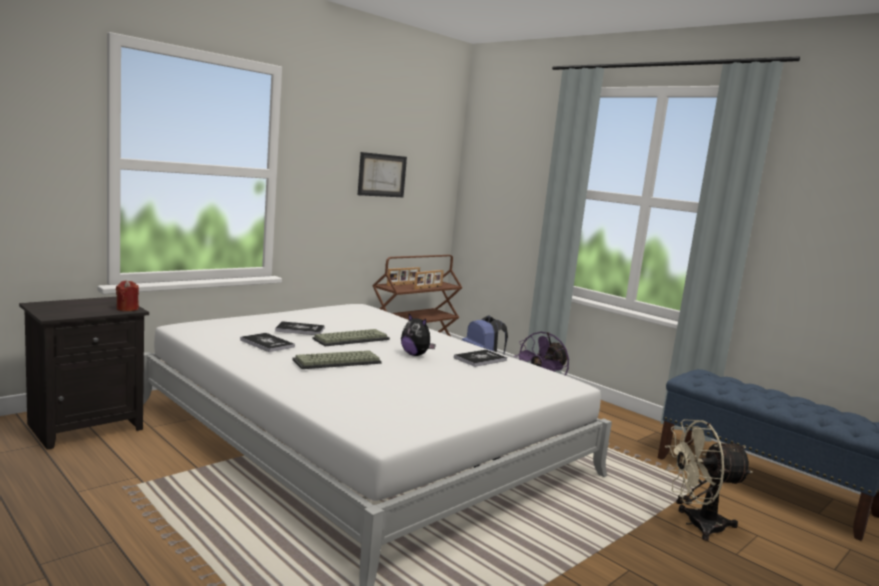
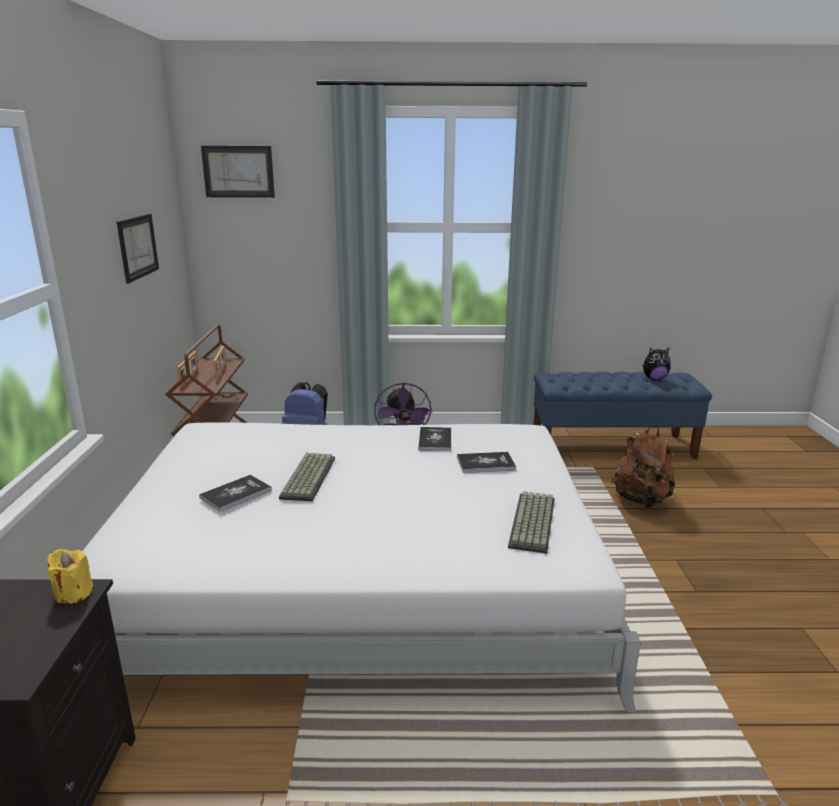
camera: 45 degrees left, 10 degrees up
(127, 309) = (73, 593): red candle -> yellow candle
(267, 343) = (256, 533): book -> book (485, 463)
(337, 362) = (372, 514): keyboard -> keyboard (534, 523)
(415, 355) = (391, 464): plush toy -> plush toy (654, 378)
(497, 139) = (238, 171): none -> picture
(696, 525) = (641, 500): beige fan -> brown backpack

